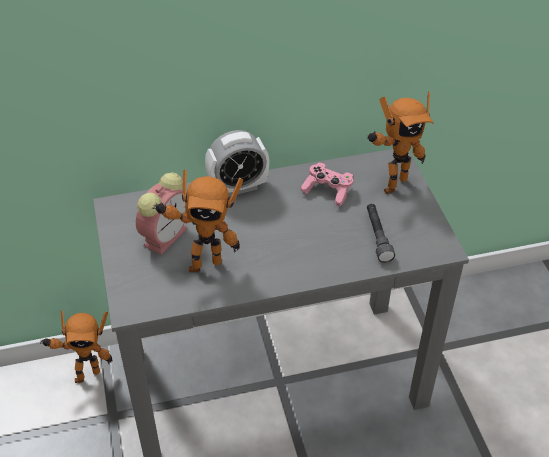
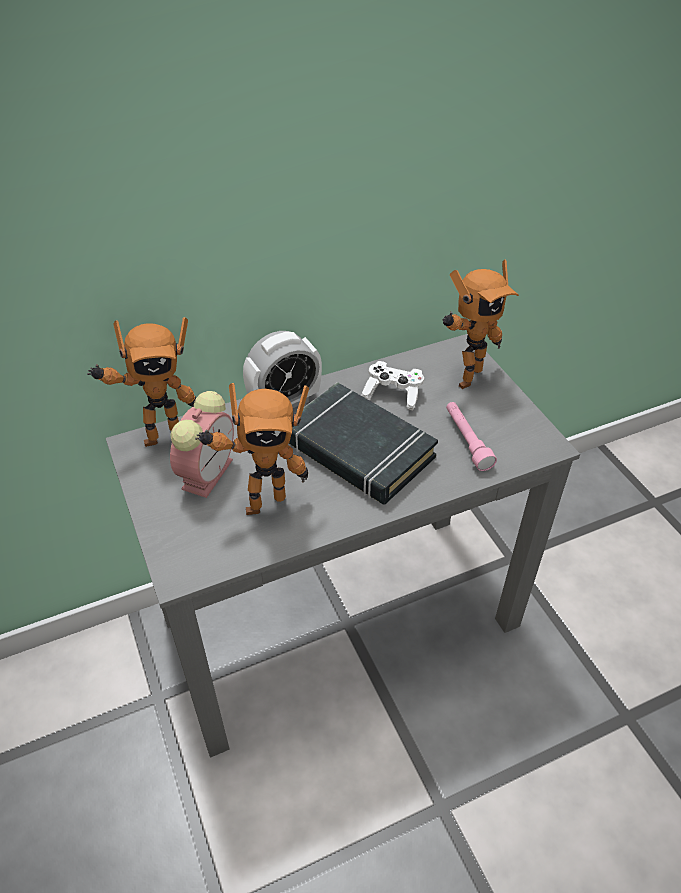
camera: 10 degrees left, 0 degrees up
(86, 373) = (116, 649): toy robot -> toy robot (159, 433)
(287, 233) = (358, 450): none -> black book
(327, 191) = (393, 393): pink game controller -> white game controller
(377, 237) = (467, 441): grey flashlight -> pink flashlight

